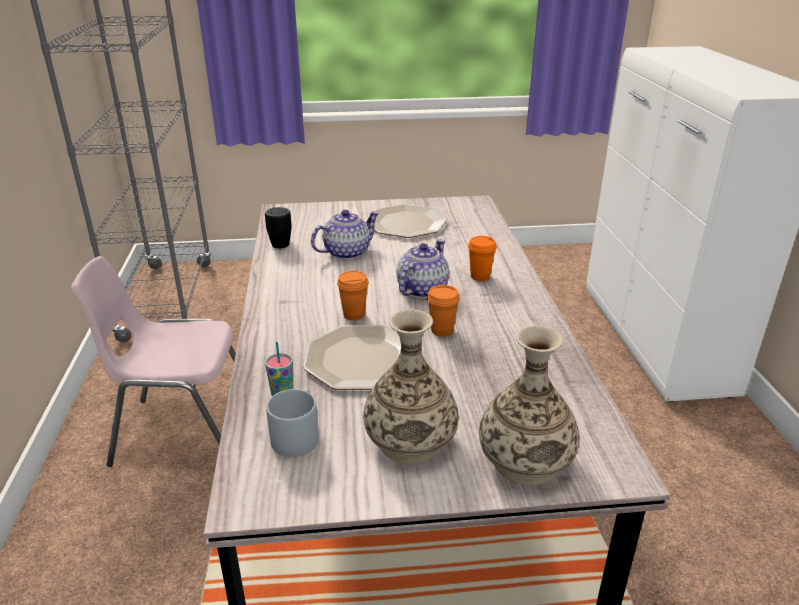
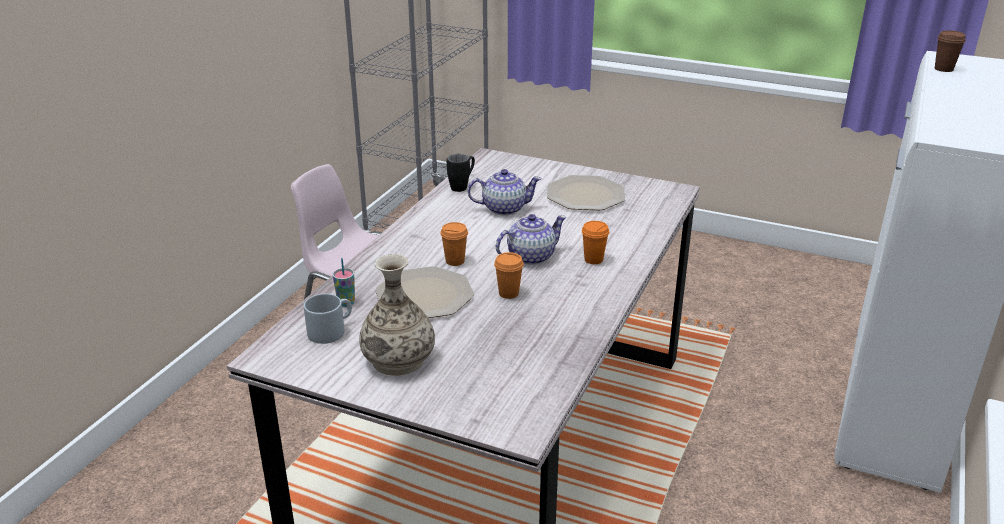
camera: 30 degrees right, 0 degrees up
(525, 460) = (461, 400): vase -> none
(660, 56) = (943, 69): none -> brown cup

